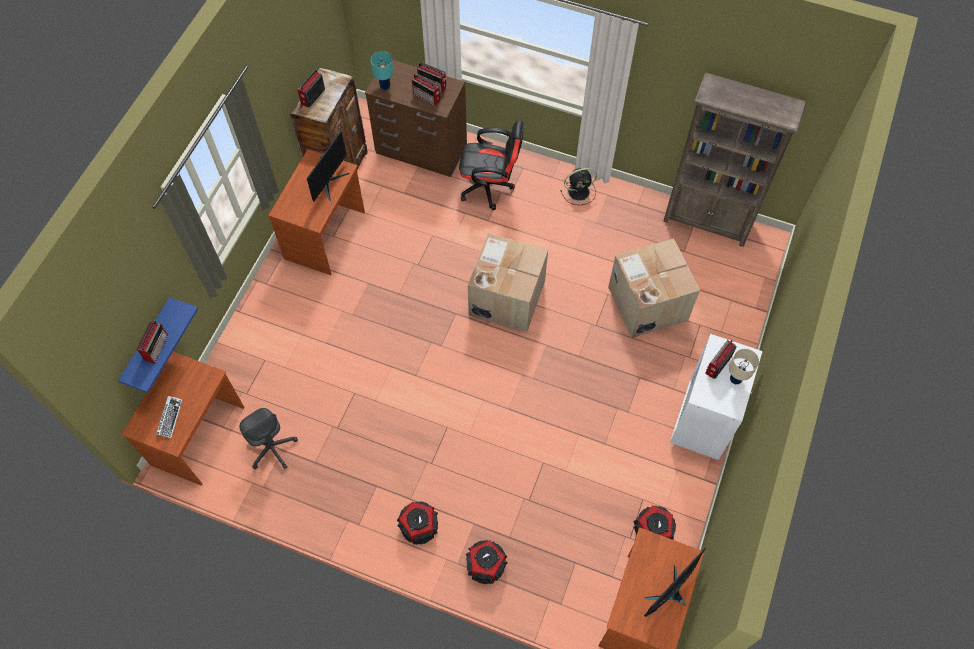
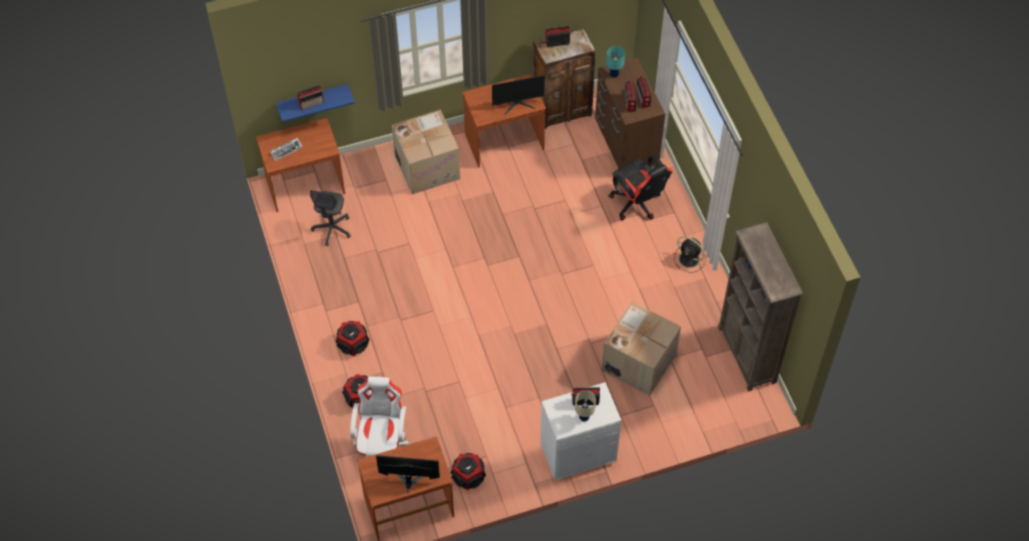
camera: 50 degrees right, 5 degrees down
(506, 297) = (560, 275): cardboard box -> cardboard box (427, 166)
(557, 587) = (382, 447): none -> white office chair

